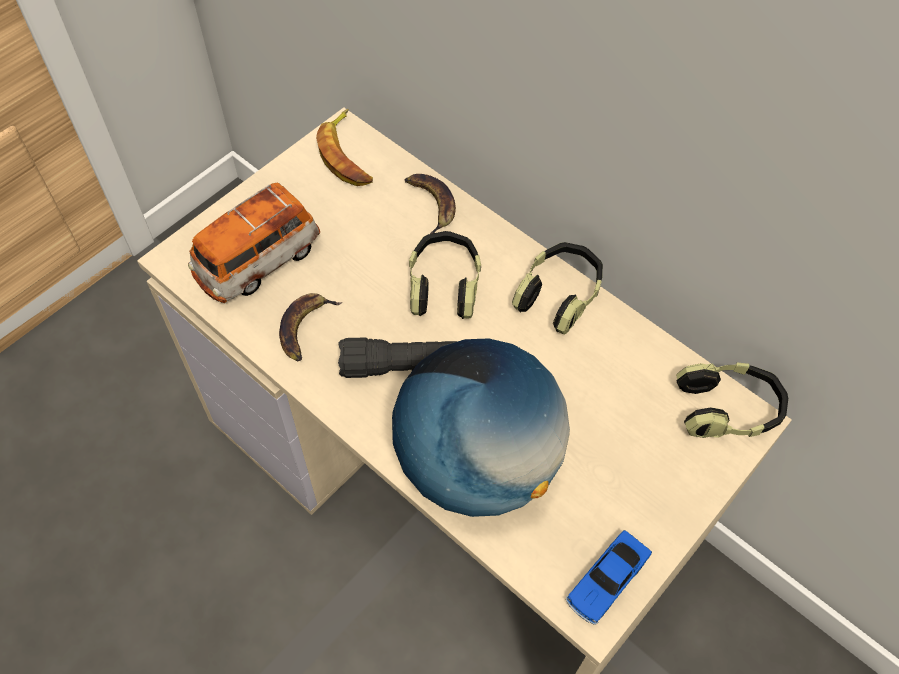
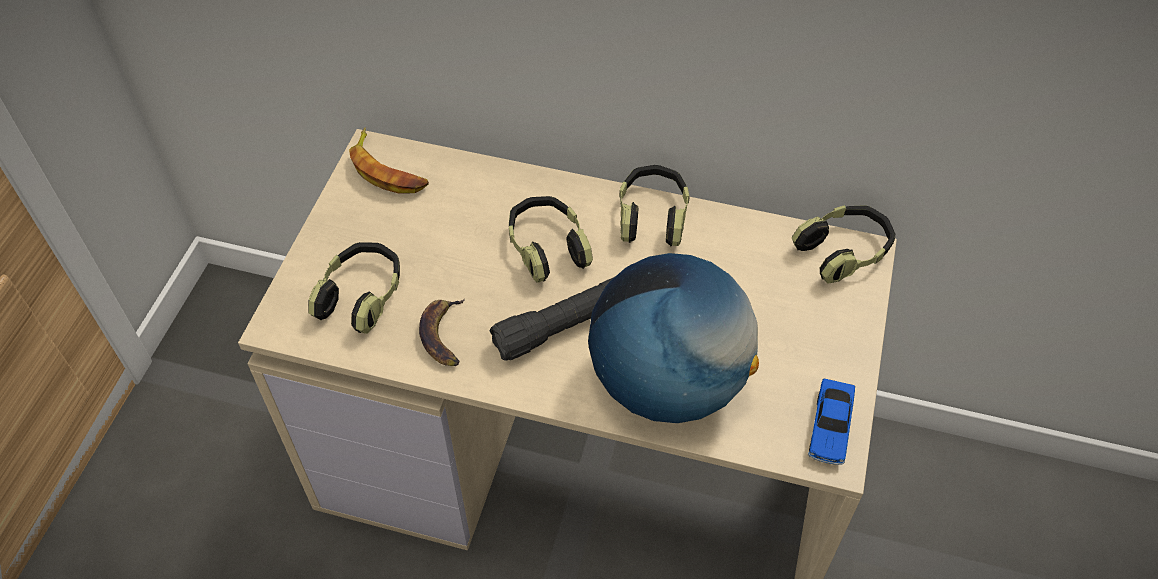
camera: 25 degrees left, 5 degrees down
(258, 261) = (361, 295): toy car -> headphones
(430, 204) = (492, 183): banana -> none

